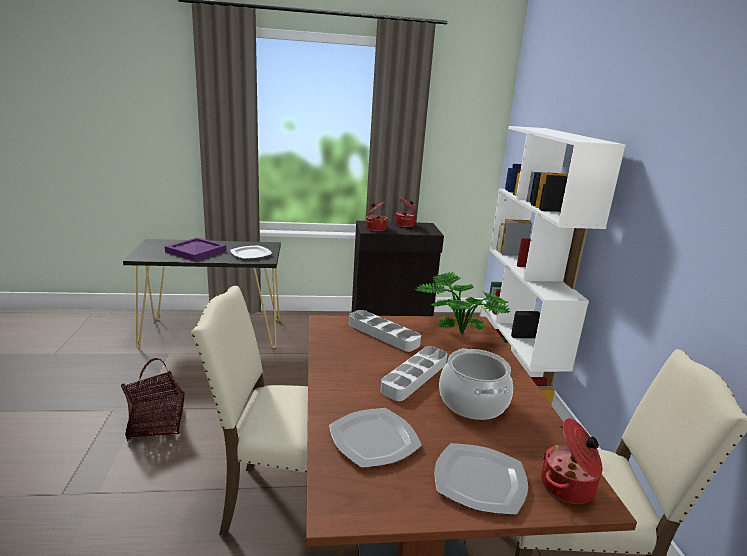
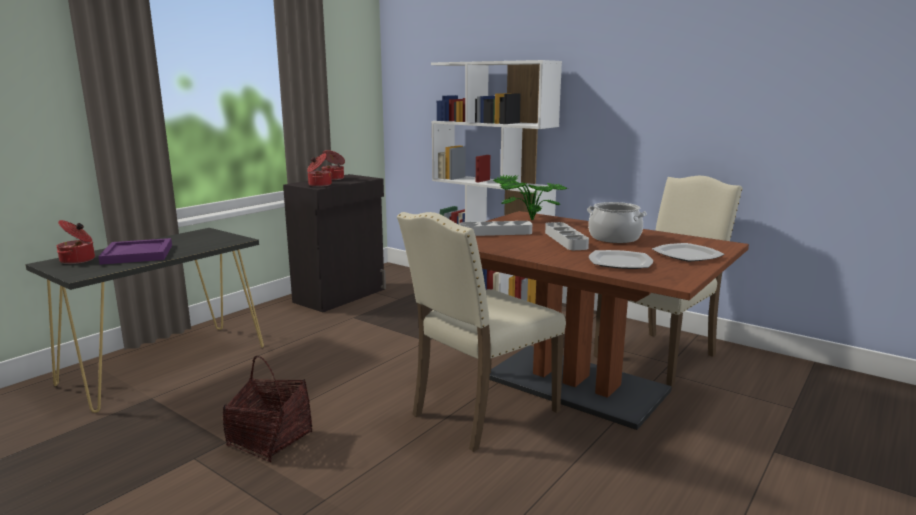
camera: 45 degrees left, 5 degrees down
(251, 254) = (209, 241): plate -> none
(568, 487) = (712, 244): cooking pot -> cooking pot (78, 260)

